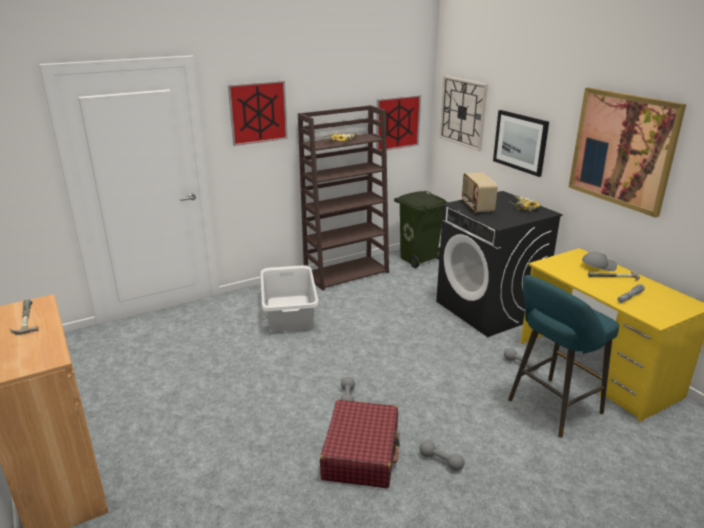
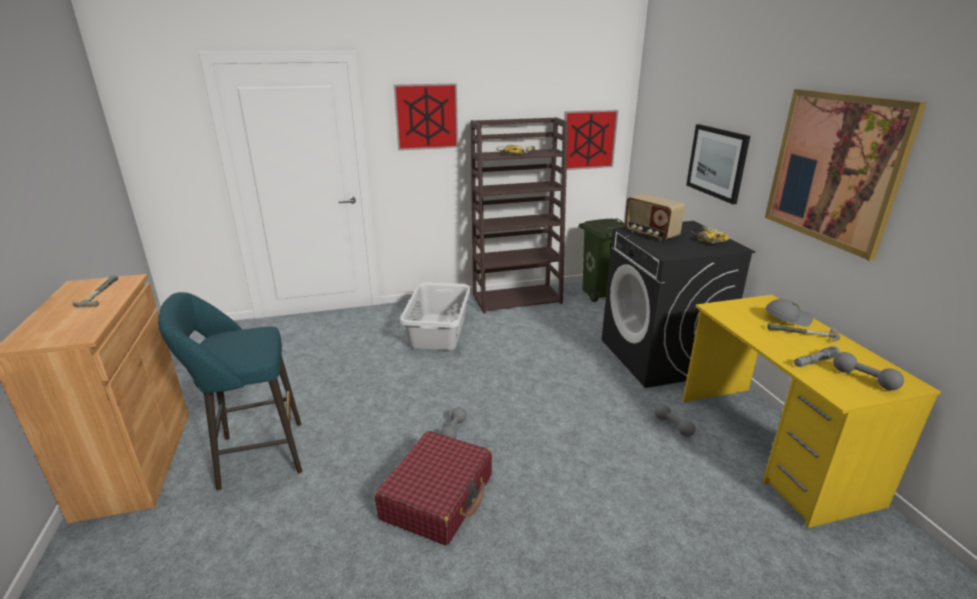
camera: 15 degrees right, 0 degrees up
(441, 461) = (524, 526): grey dumbbell -> grey dumbbell (864, 379)
(463, 112) = (661, 129): wall clock -> none
(476, 207) = (650, 234): radio -> radio turned 45 degrees counterclockwise
(551, 408) = (691, 487): turquoise stool -> turquoise stool (255, 455)

